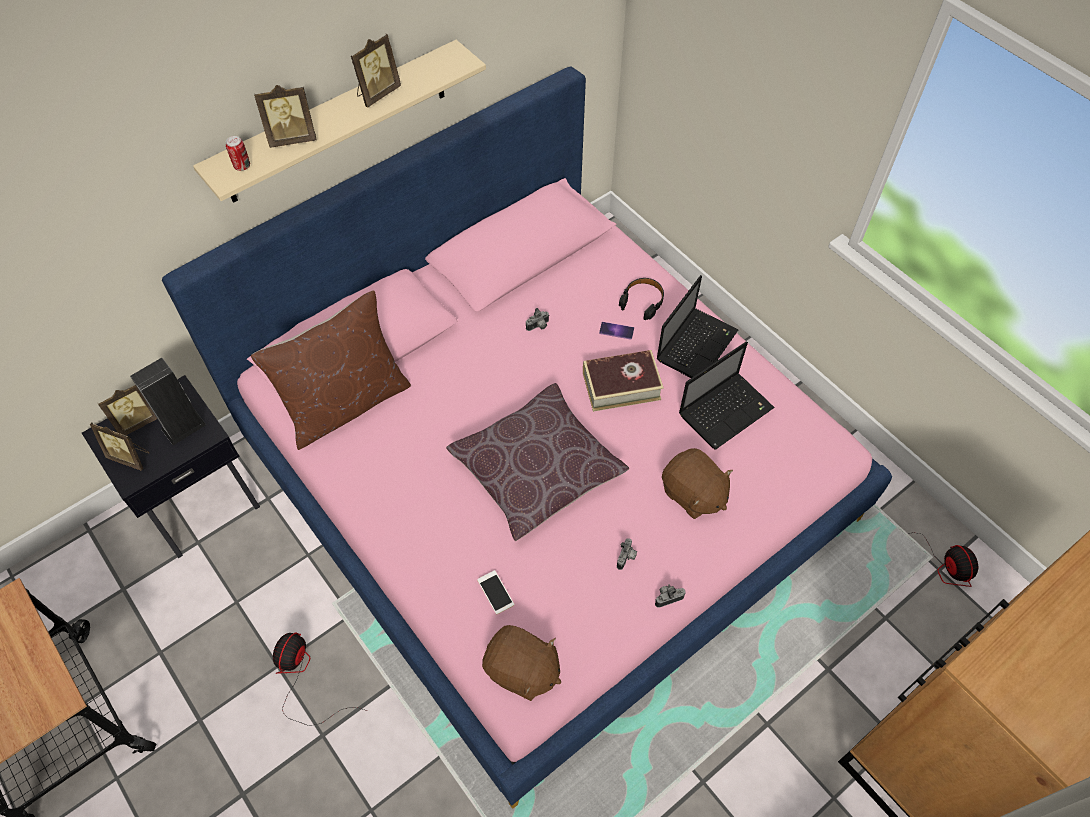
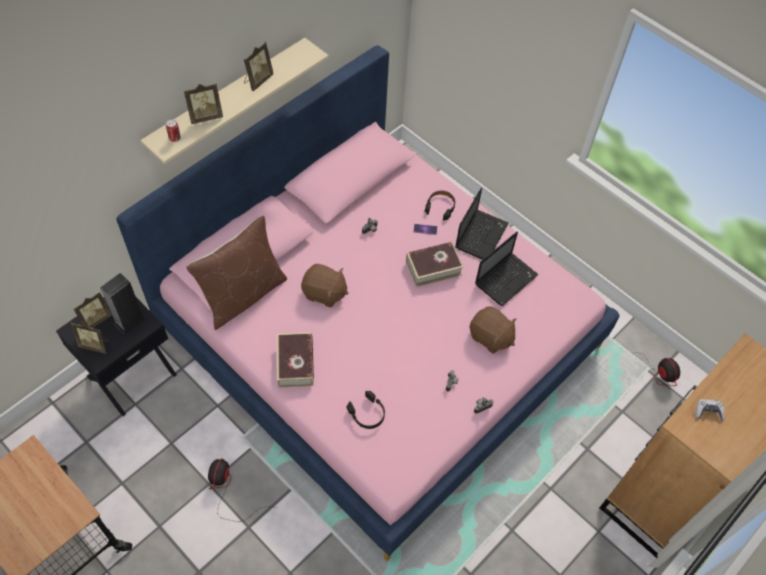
camera: 10 degrees left, 0 degrees up
(403, 507) = (295, 363): none -> book
(495, 592) = (367, 413): phone -> black headphones
(522, 671) = (392, 462): brown plush toy -> brown plush toy (324, 293)
(537, 470) = (383, 330): brown pillow -> none
(1025, 650) = (708, 411): none -> game controller

